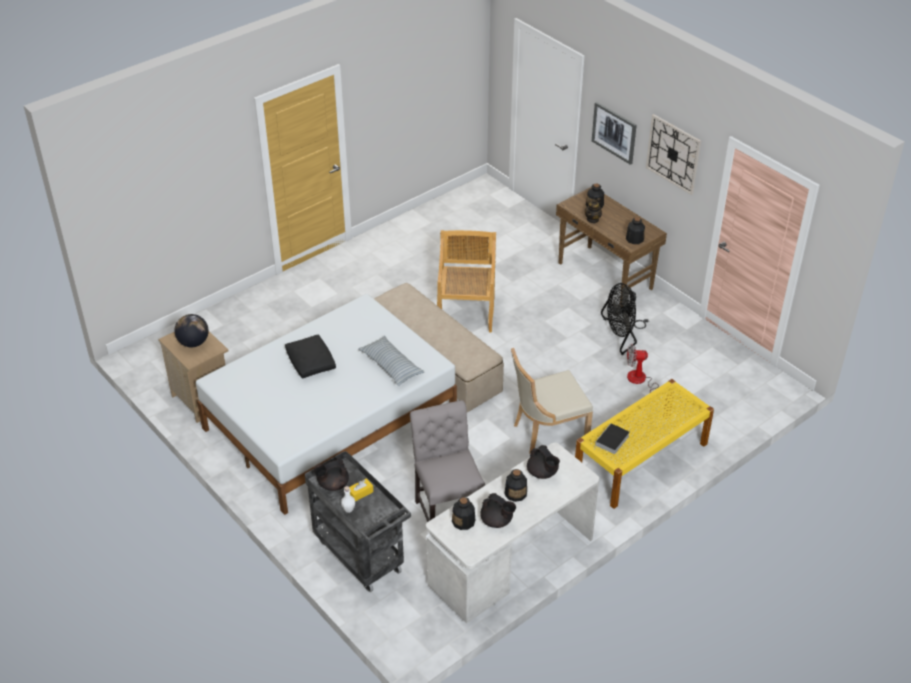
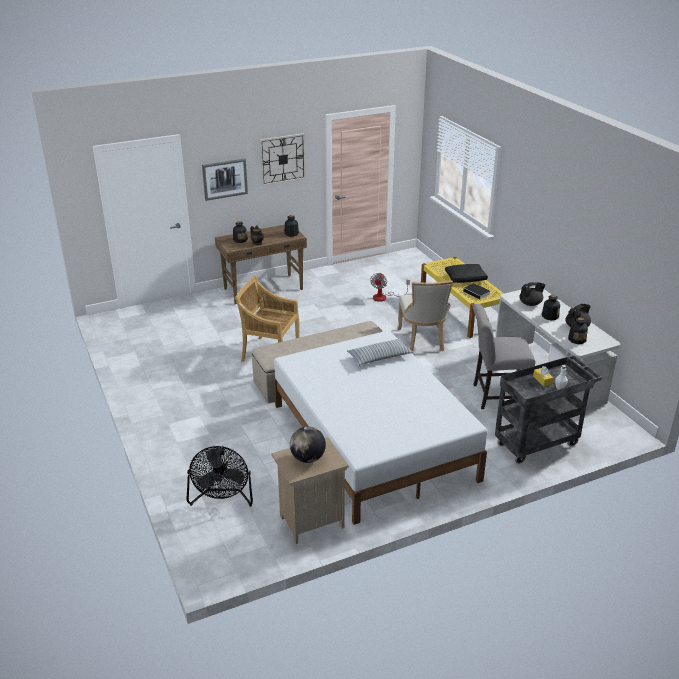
camera: 75 degrees left, 10 degrees down
(310, 362) = (357, 397): black pillow -> black pillow (465, 278)
(332, 484) = (530, 392): black teapot -> none
(623, 333) = (331, 294): black fan -> black fan (220, 496)

